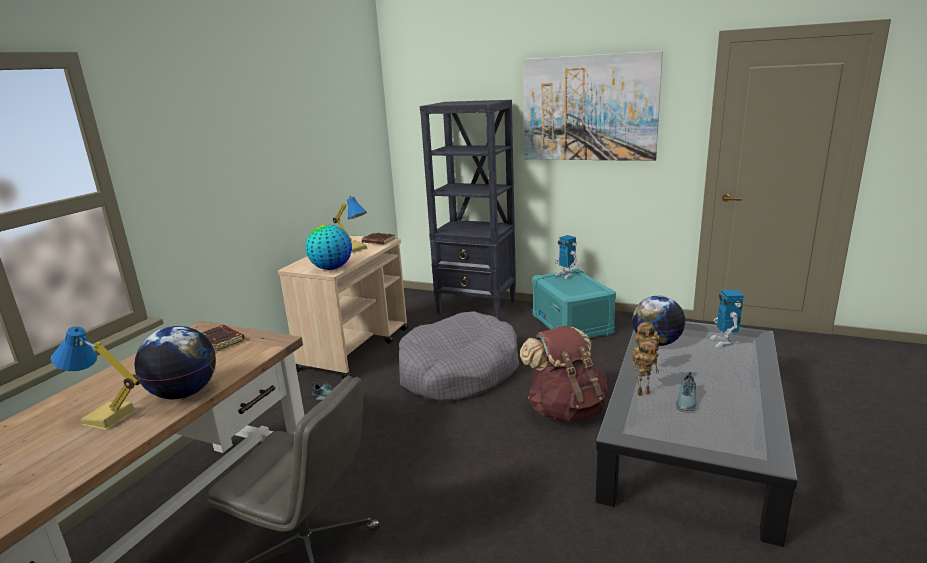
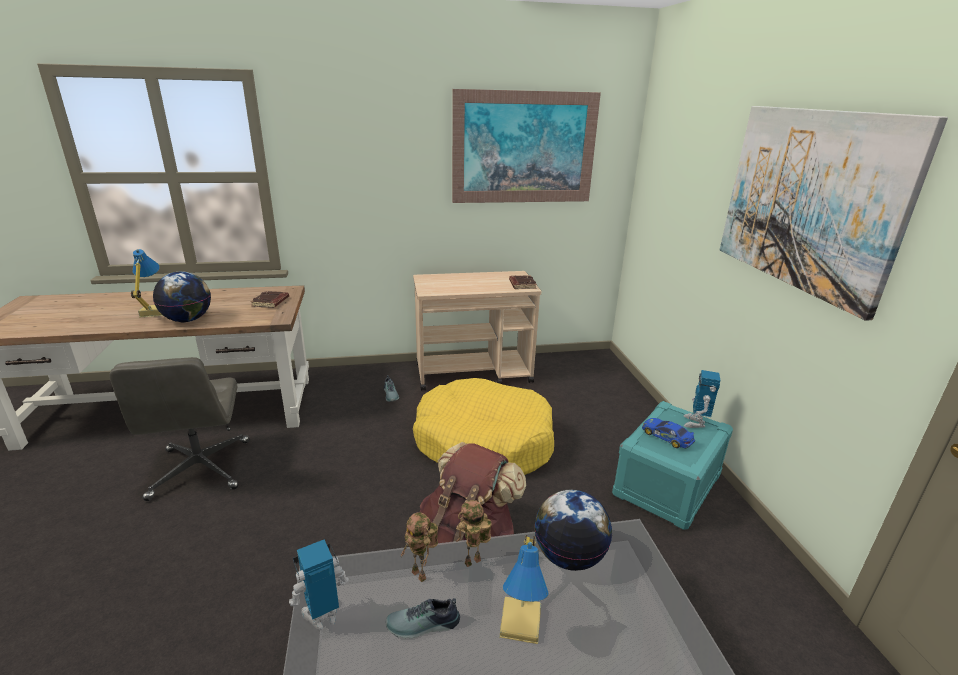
camera: 55 degrees right, 5 degrees up
(326, 118) = (524, 148): none -> picture
(331, 268) = (434, 289): globe -> none
(355, 248) = (492, 282): table lamp -> table lamp (522, 622)
(458, 372) = (483, 442): grey dog bed -> yellow dog bed
(477, 307) = (623, 404): black bookcase -> none
(571, 286) = (666, 437): none -> toy car
(723, 342) = (638, 636): toy robot -> toy robot (323, 616)

